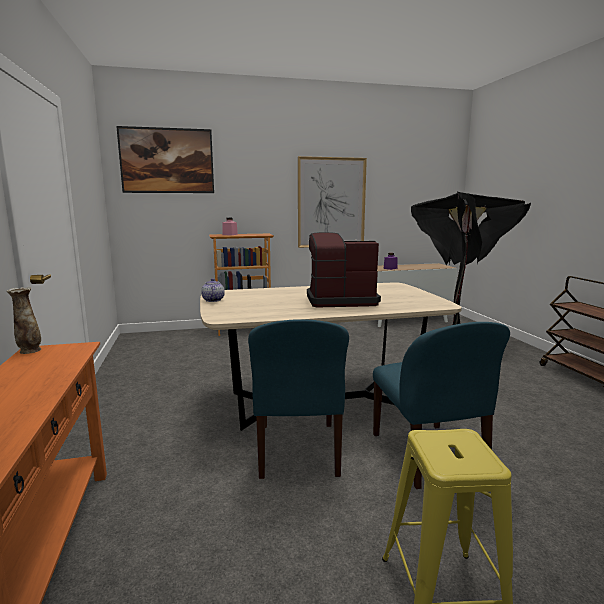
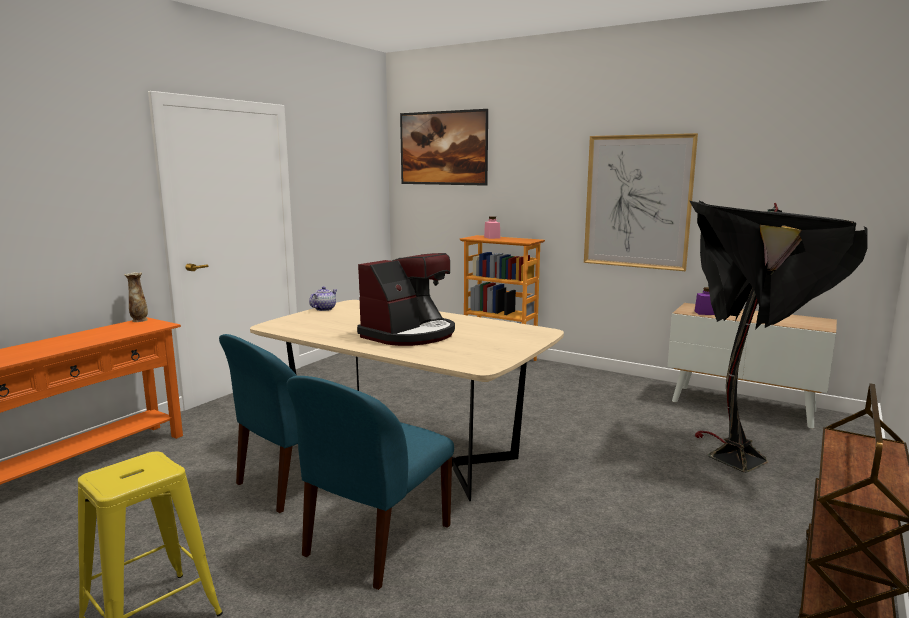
camera: 45 degrees right, 0 degrees up
(340, 300) = (409, 334): coffee machine -> coffee machine turned 90 degrees clockwise

